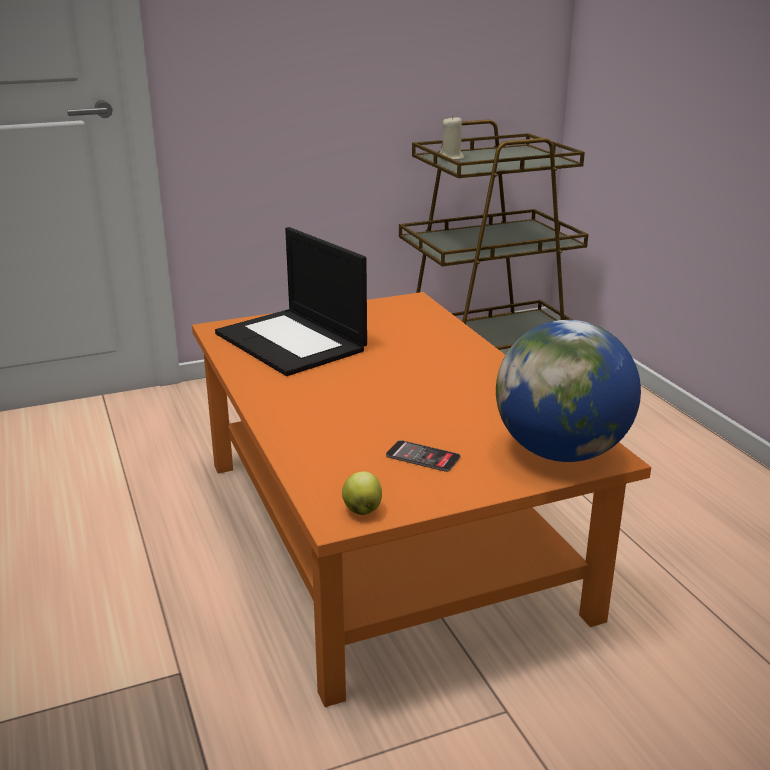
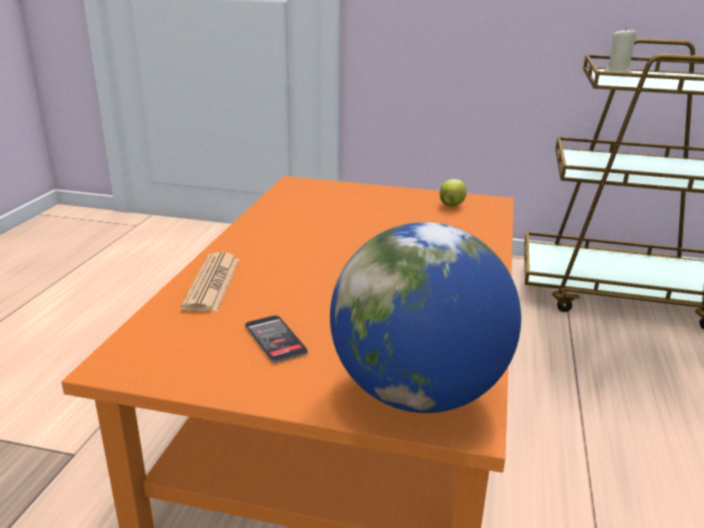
camera: 35 degrees right, 0 degrees up
(292, 342) = (332, 207): laptop -> none
(303, 437) = (212, 283): none -> newspaper
(362, 510) = (145, 365): apple -> apple (451, 205)

